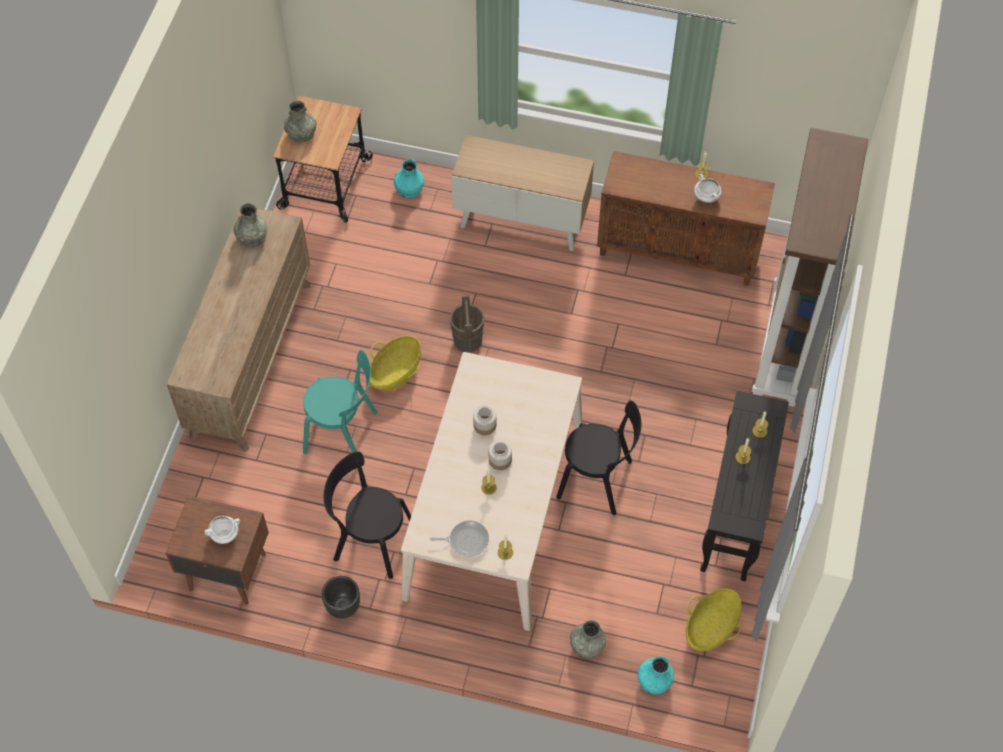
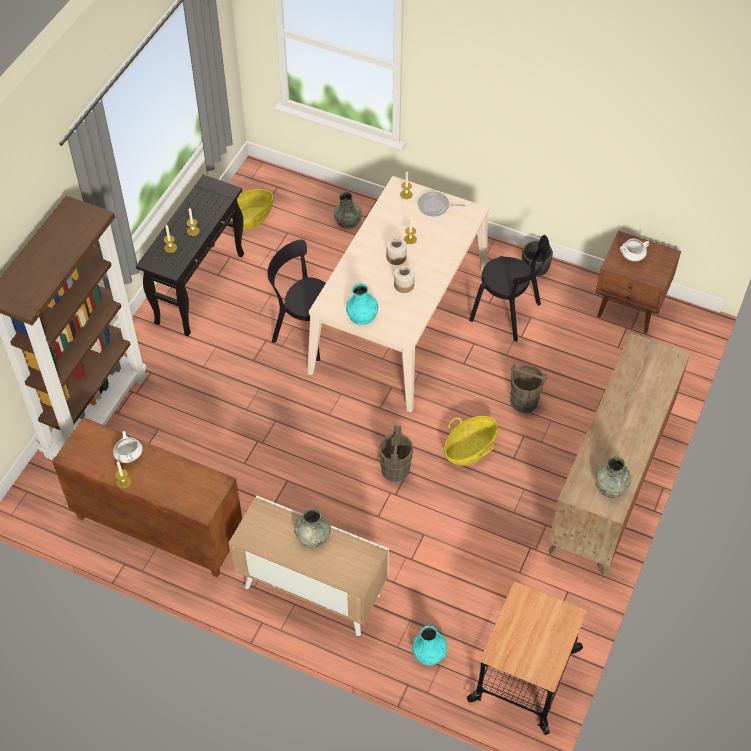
camera: 170 degrees left, 5 degrees down
(301, 133) = (552, 636): grey vase -> grey vase (312, 535)
(344, 433) = (523, 401): turquoise chair -> brown bucket
(654, 680) = (304, 193): turquoise vase -> turquoise vase (362, 315)

